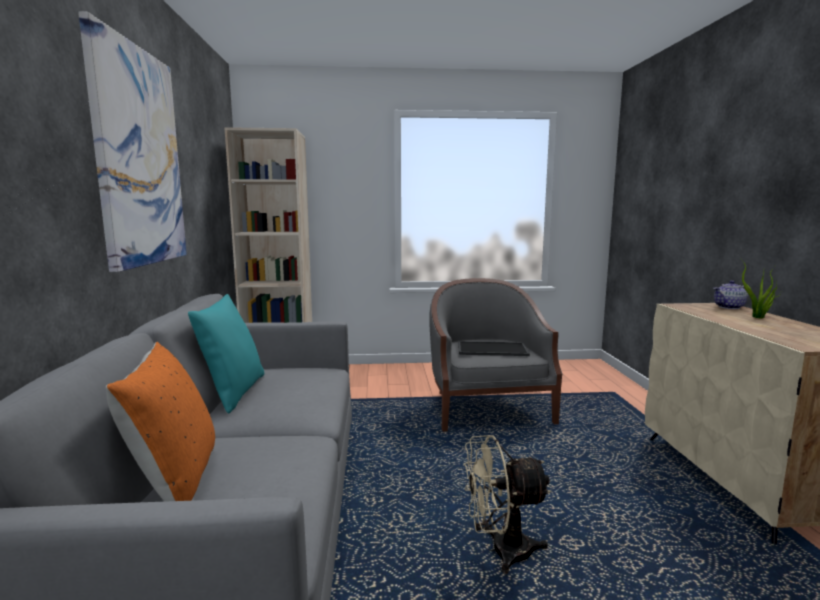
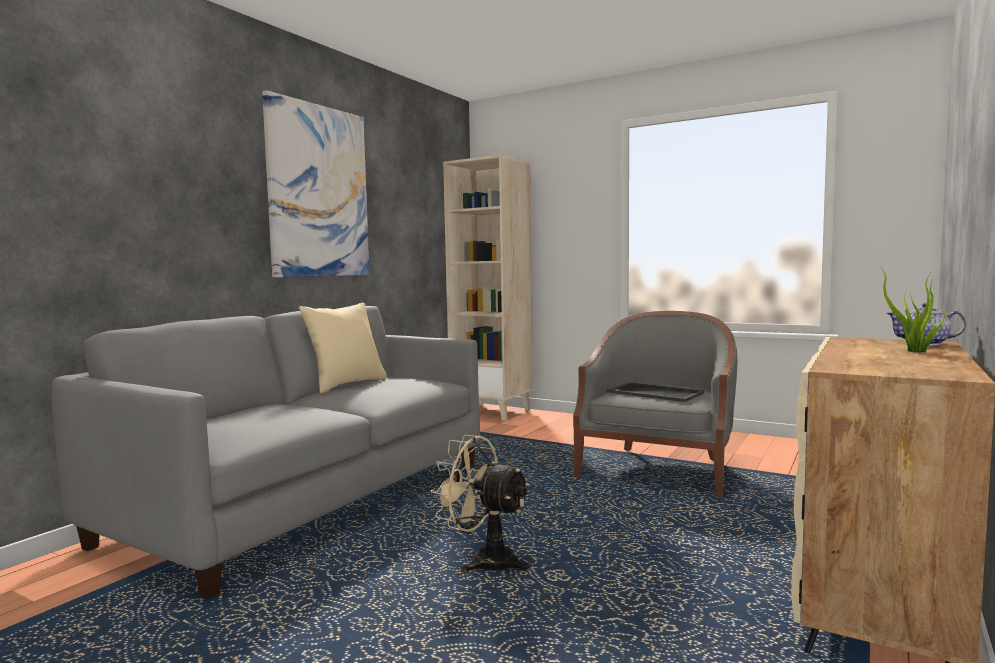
camera: 35 degrees right, 5 degrees down
(174, 481) = (230, 413): orange pillow -> none
(233, 393) = (346, 385): turquoise pillow -> beige pillow

